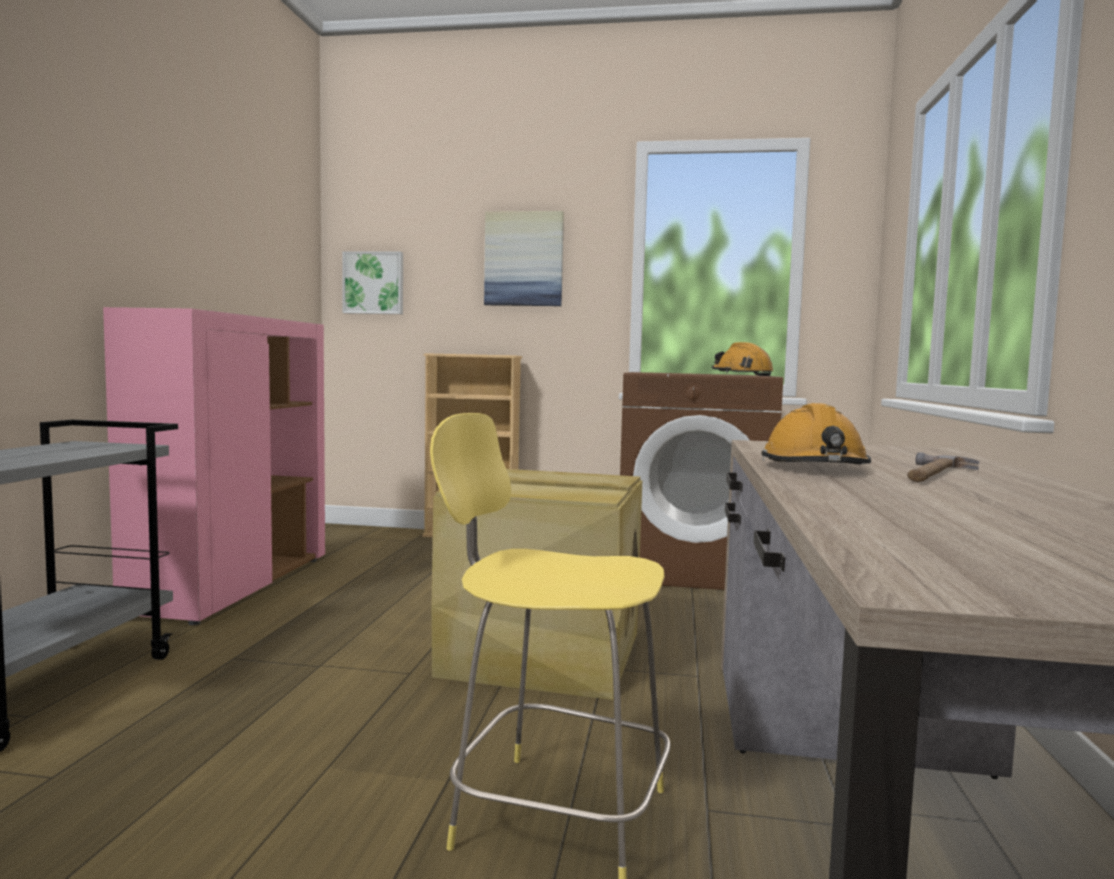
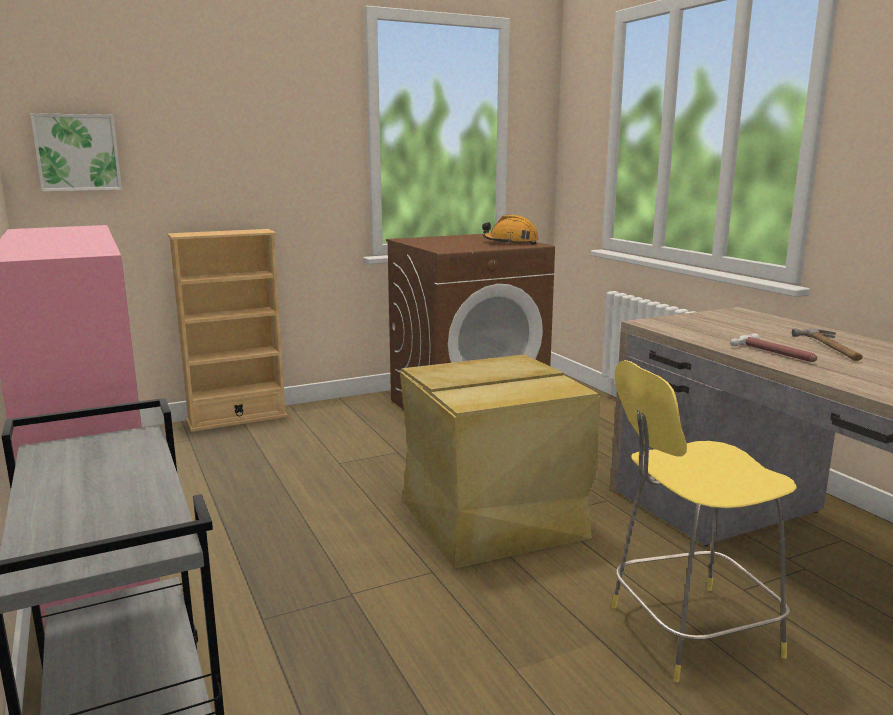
camera: 35 degrees left, 10 degrees up
(524, 259) = (260, 125): picture -> none
(815, 467) = (775, 354): orange hard hat -> hammer

